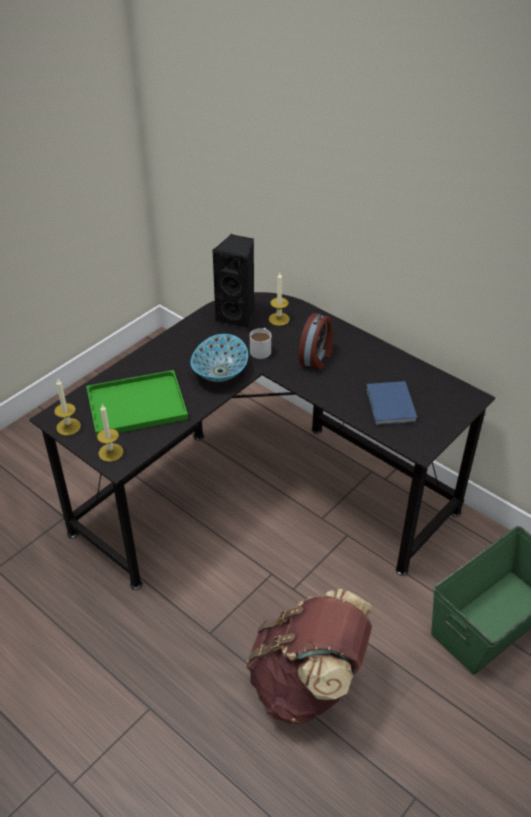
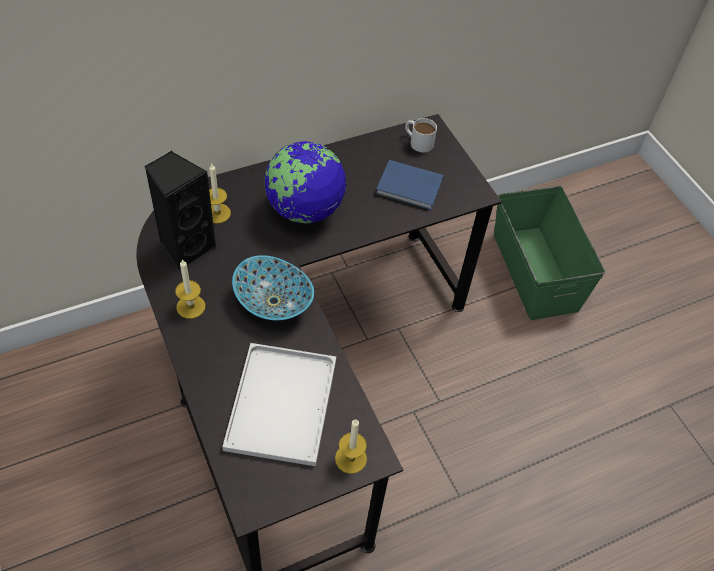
camera: 70 degrees left, 10 degrees up
(68, 427) = (280, 492): candle -> candle (191, 306)
(135, 406) = (282, 406): green tray -> white tray
(261, 349) = (259, 249): white mug -> white mug (418, 141)
(307, 683) = (545, 435): brown backpack -> none
(317, 357) = (304, 210): alarm clock -> globe

